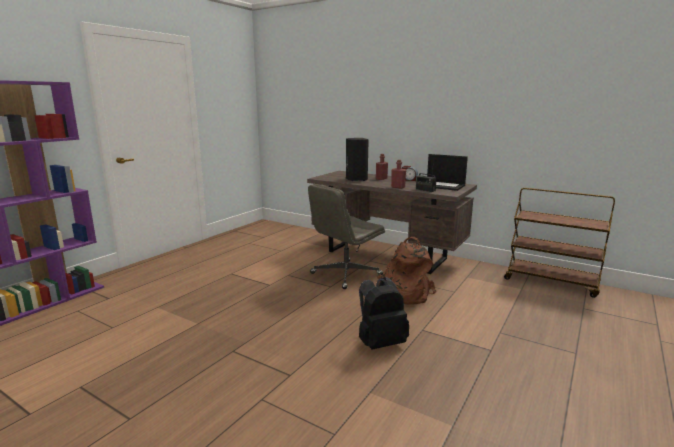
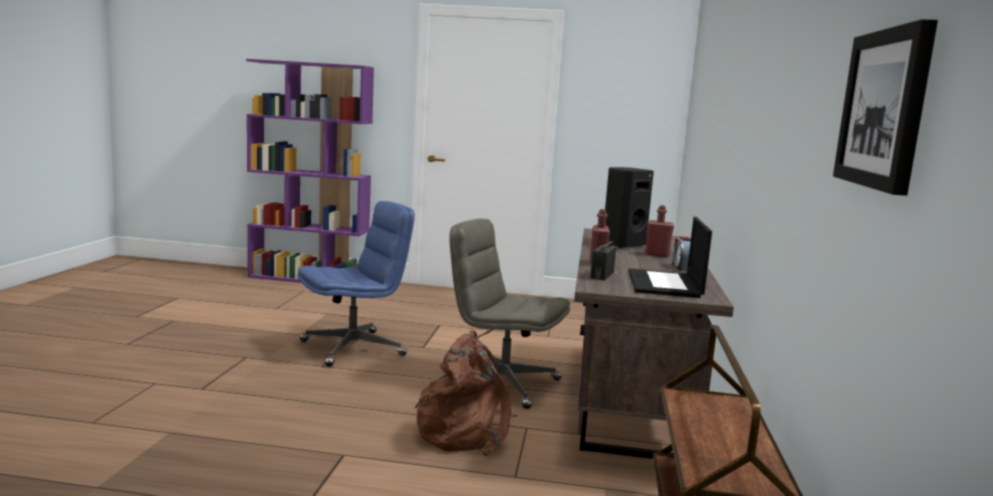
camera: 65 degrees right, 5 degrees down
(251, 306) = (353, 348): none -> blue office chair
(380, 343) = (291, 428): black backpack -> none
(629, 102) = (885, 109): none -> picture

